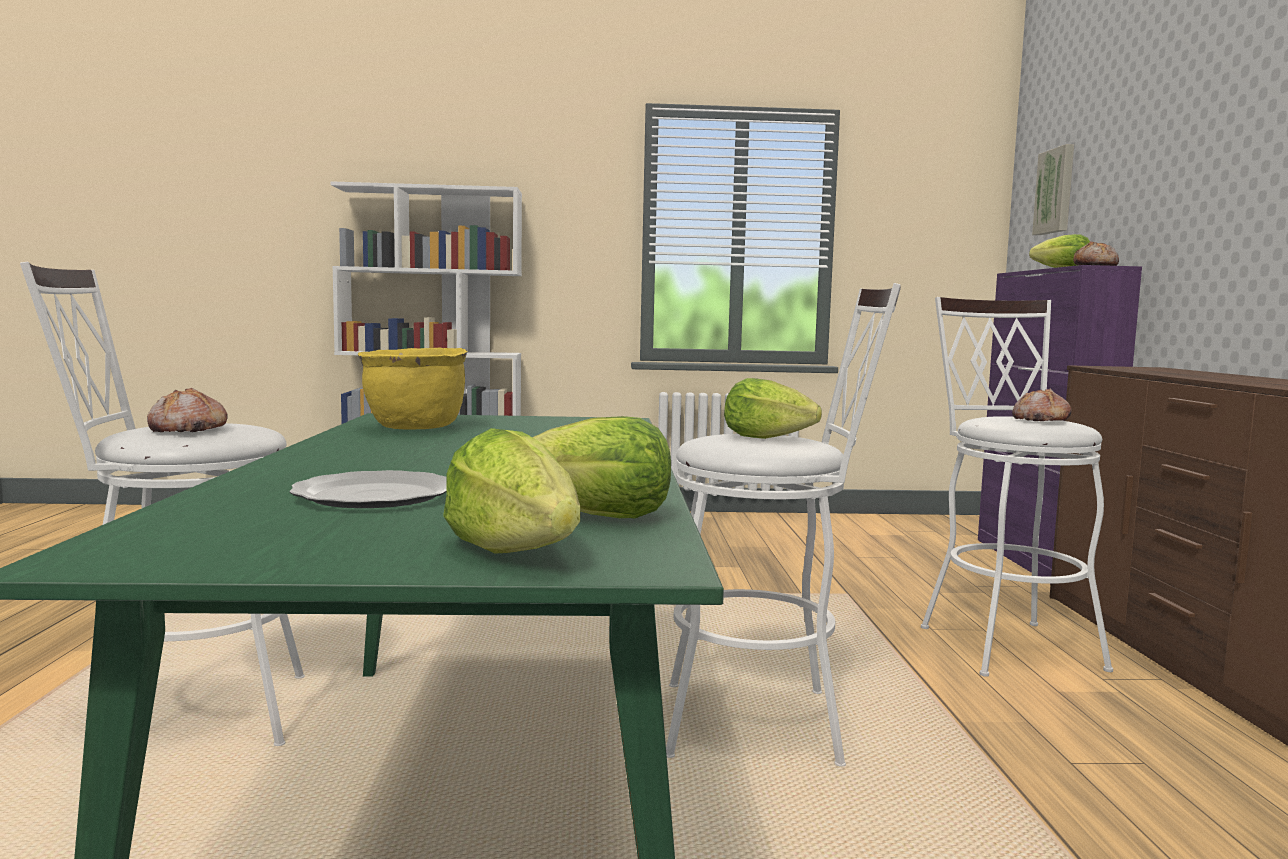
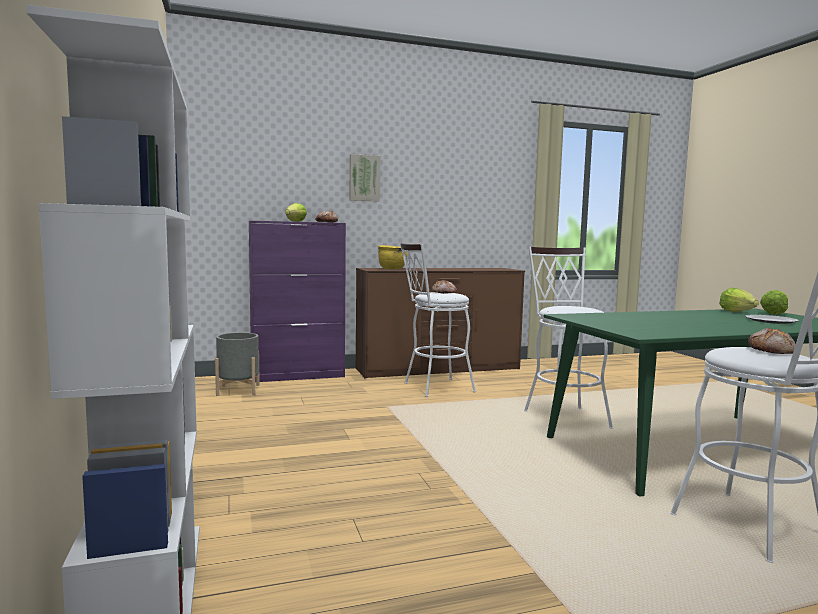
camera: 105 degrees left, 0 degrees up
(415, 428) = (667, 329): yellow cooking pot -> yellow cooking pot (392, 269)
(766, 438) = (572, 307): lettuce -> none
(927, 534) = (238, 390): none -> grey planter
(1056, 191) = (238, 171): picture -> picture (364, 178)

